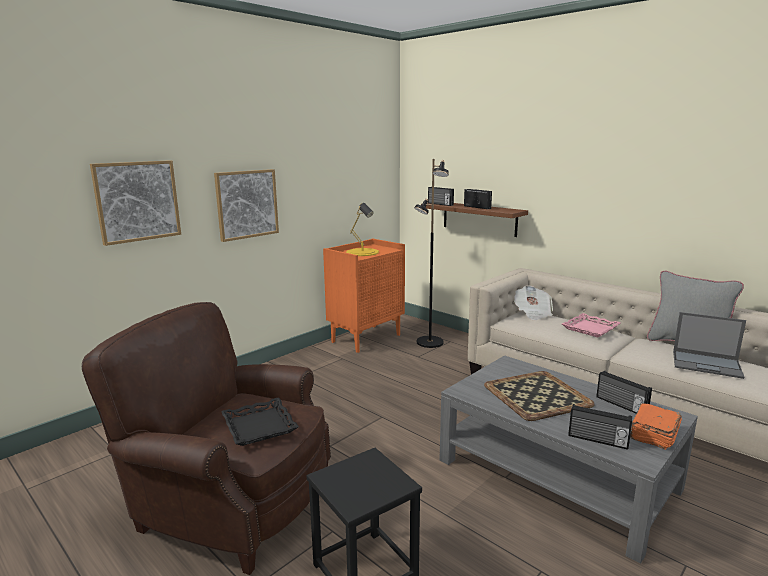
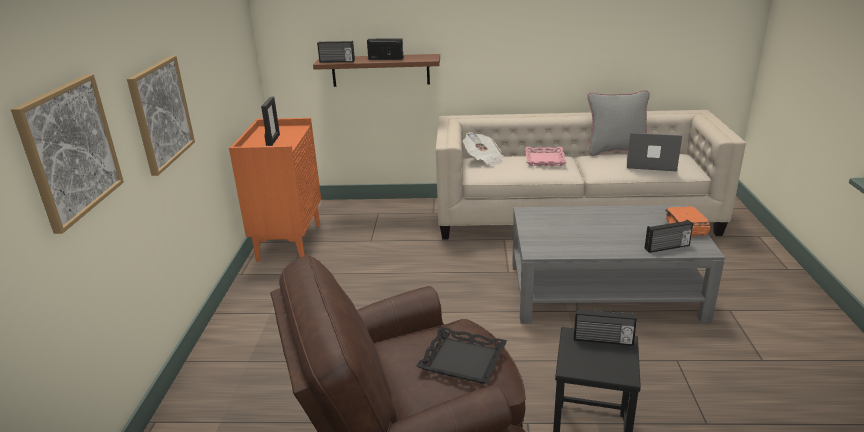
camera: 40 degrees left, 10 degrees up
(362, 252) = (273, 140): yellow table lamp -> picture frame
(429, 342) = (361, 222): black floor lamp -> none
(535, 395) = (586, 231): tray -> none
(621, 405) = (642, 215): radio -> radio (603, 340)
(707, 364) = (650, 163): laptop -> laptop turned 150 degrees counterclockwise

